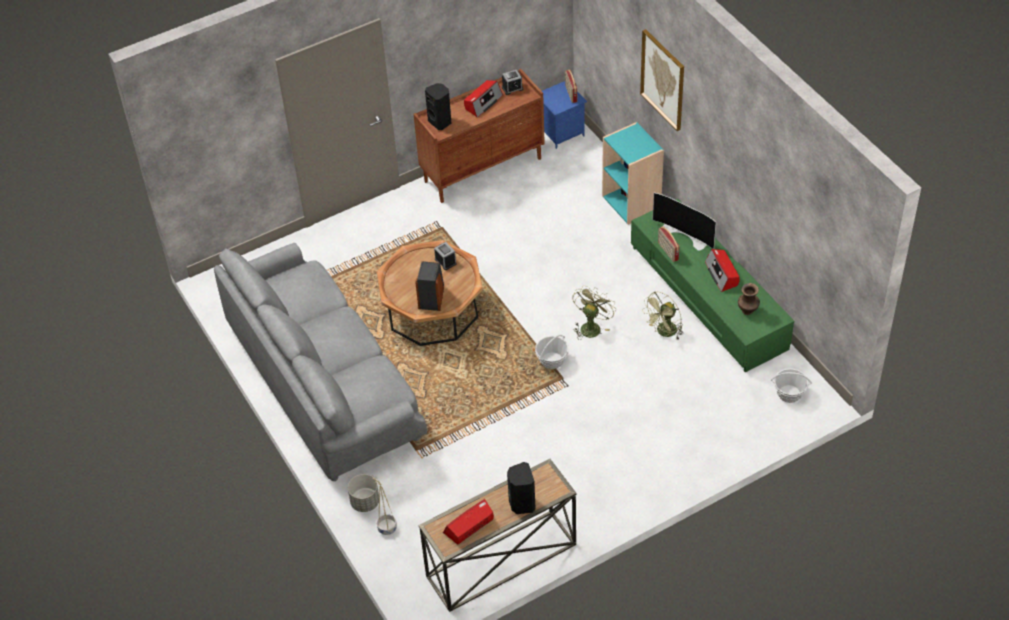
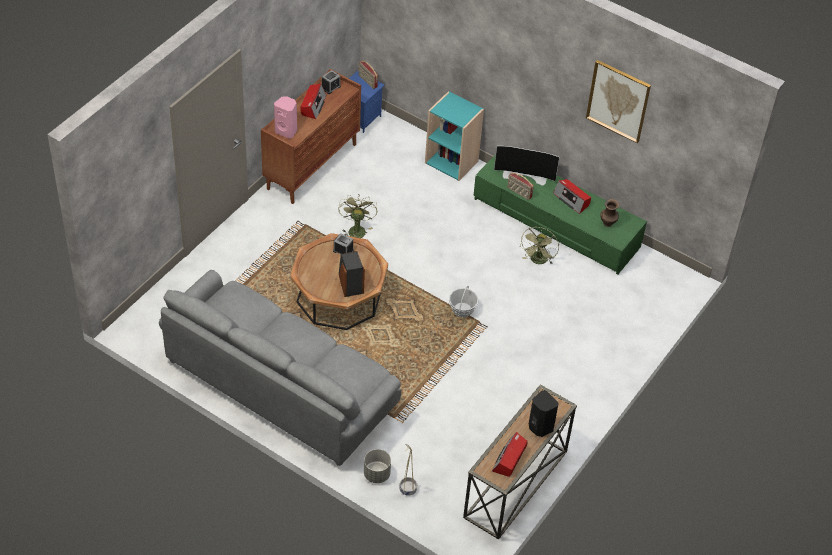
camera: 30 degrees left, 0 degrees up
(440, 122) = (286, 131): black speaker -> pink speaker
(591, 326) = (478, 272): green fan -> green fan (356, 229)
(663, 79) = (482, 48): picture -> picture (618, 101)
(789, 393) = (660, 281): basket -> none

